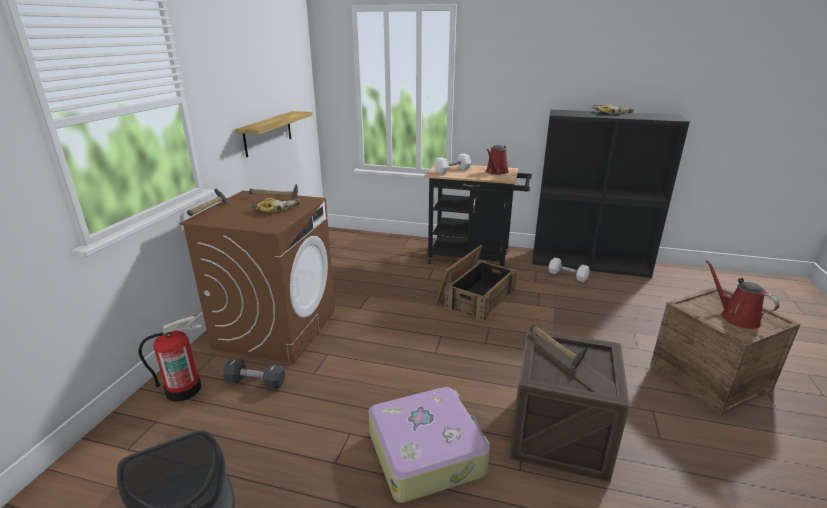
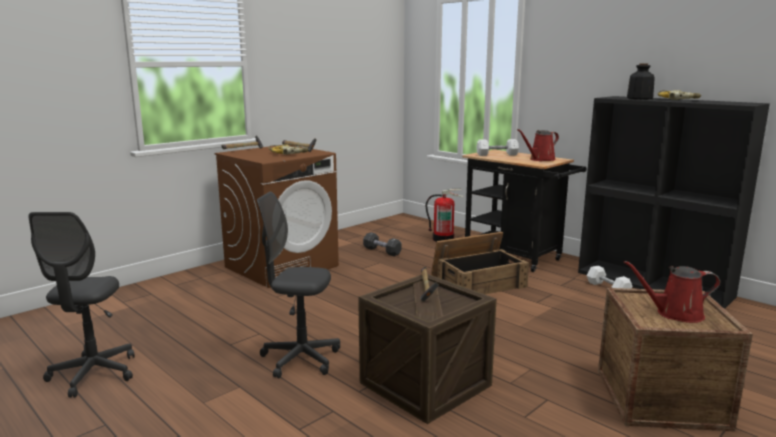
camera: 30 degrees right, 10 degrees down
(184, 389) = (184, 283): fire extinguisher -> fire extinguisher (443, 239)
(255, 382) = (231, 291): black dumbbell -> black dumbbell (382, 251)
(268, 133) = (335, 106): shelf -> none
(427, 451) = (300, 359): suitcase -> grey office chair
(583, 113) = (639, 98): none -> bottle
(736, 317) = (675, 314): red watering can -> red watering can turned 90 degrees counterclockwise

